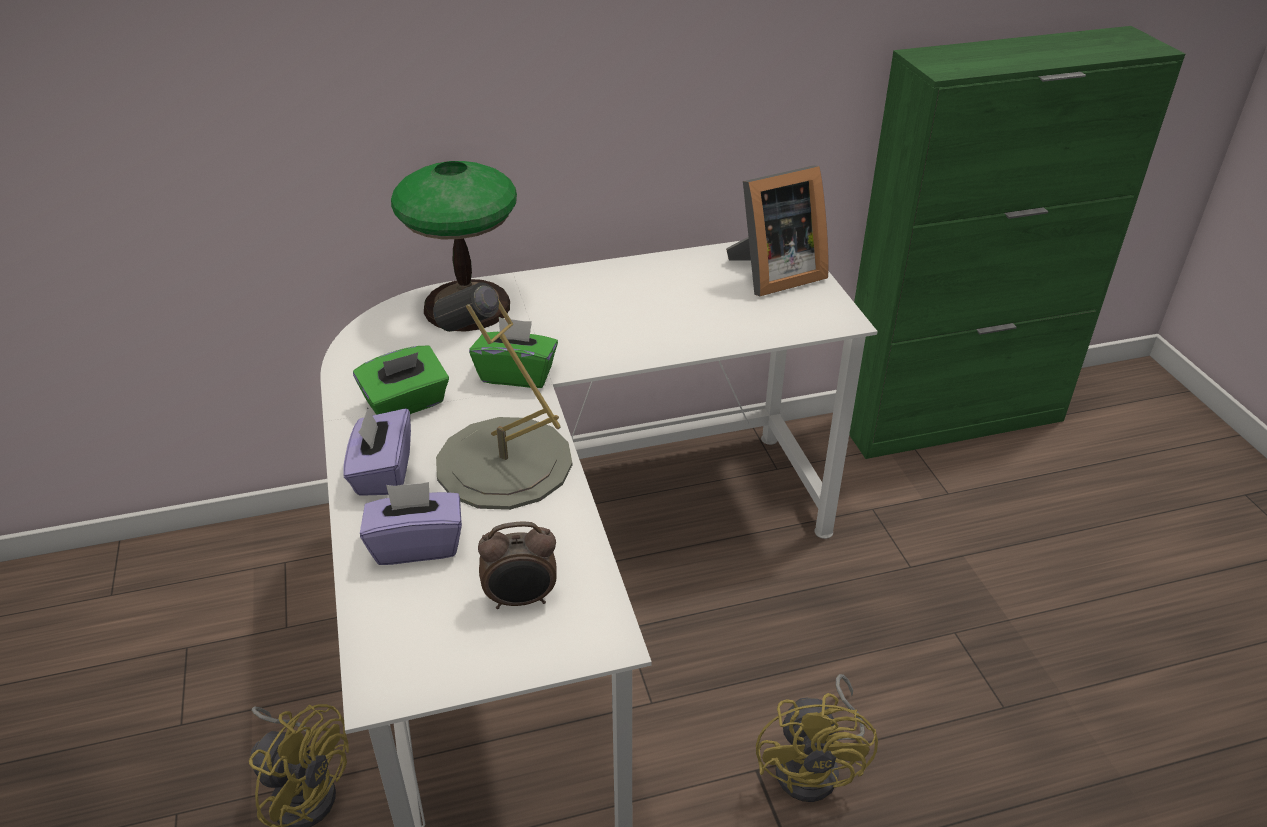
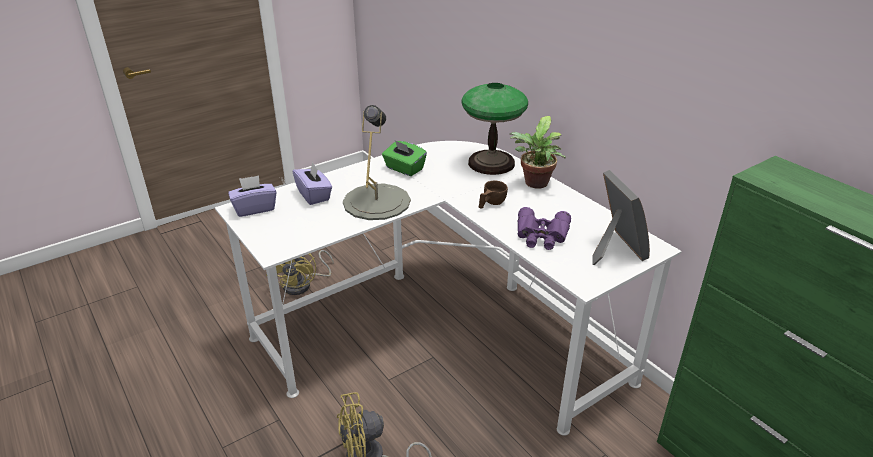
camera: 70 degrees right, 5 degrees down
(383, 472) = (355, 176): purple tissue box -> purple tissue box (254, 208)
(517, 374) = (445, 189): green tissue box -> none
(521, 600) = (290, 227): alarm clock -> none
(566, 286) = (535, 184): none -> potted plant
(596, 340) = (491, 204): none -> brown cup
(711, 320) = (541, 235): none -> purple binoculars
(773, 275) = (614, 249): picture frame -> picture frame turned 150 degrees counterclockwise

